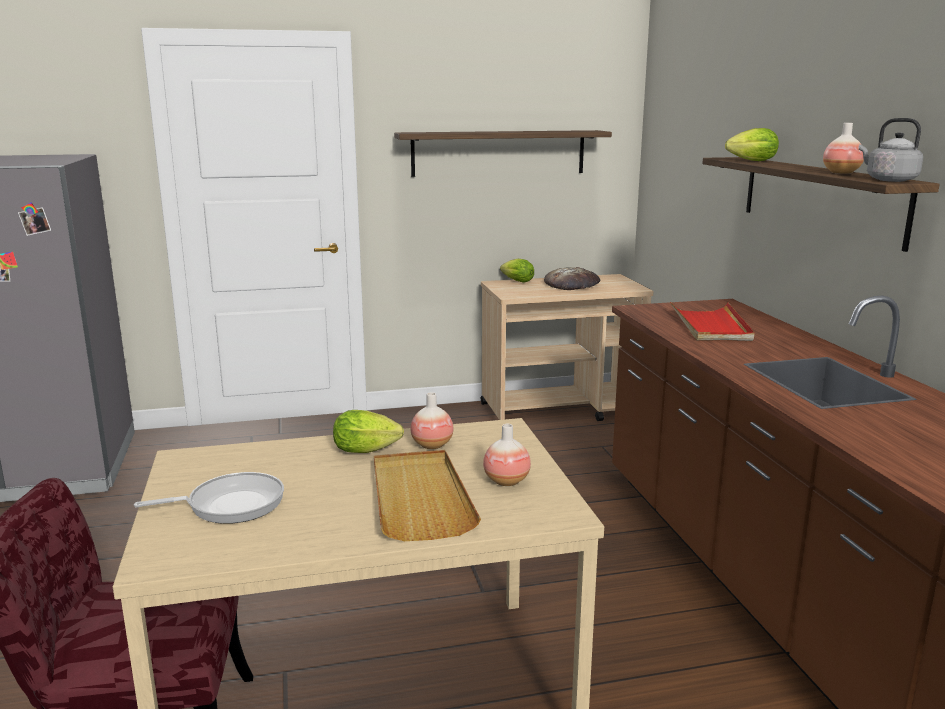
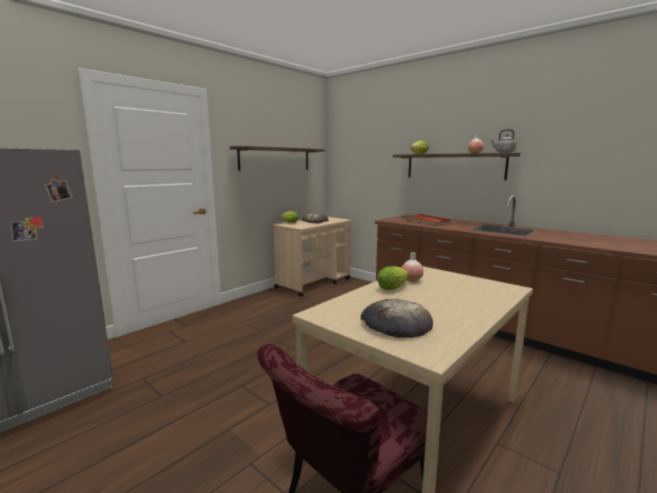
camera: 35 degrees left, 5 degrees down
(230, 504) = (395, 323): frying pan -> bread
(419, 498) = (459, 297): beige tray -> none
(506, 481) = (469, 284): vase -> none

